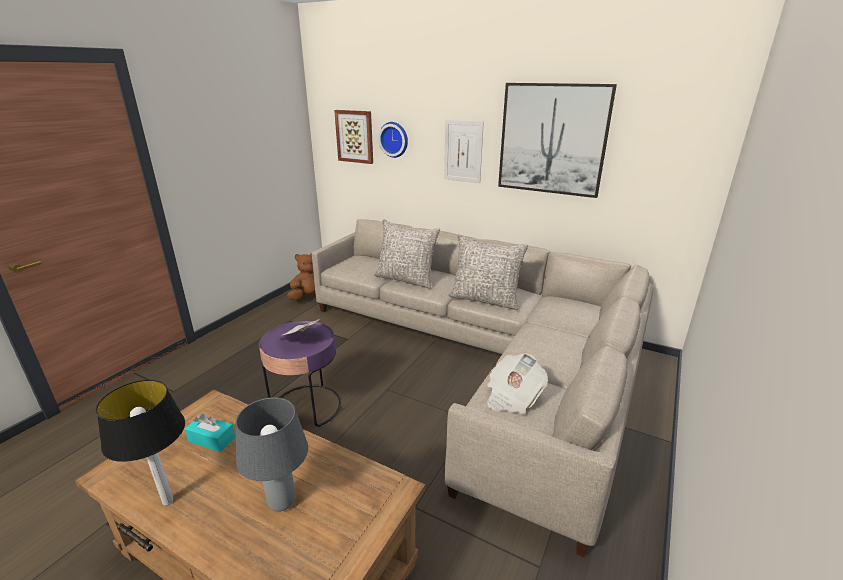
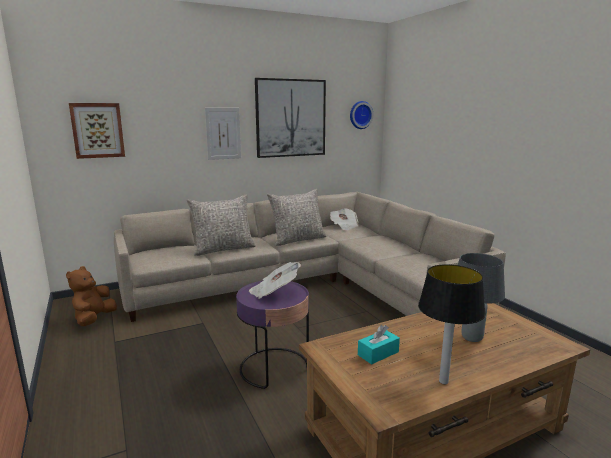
camera: 55 degrees left, 10 degrees down
(394, 139) = (150, 129): wall clock -> wall clock (360, 115)
(512, 396) = (415, 263): newspaper -> newspaper (344, 226)

